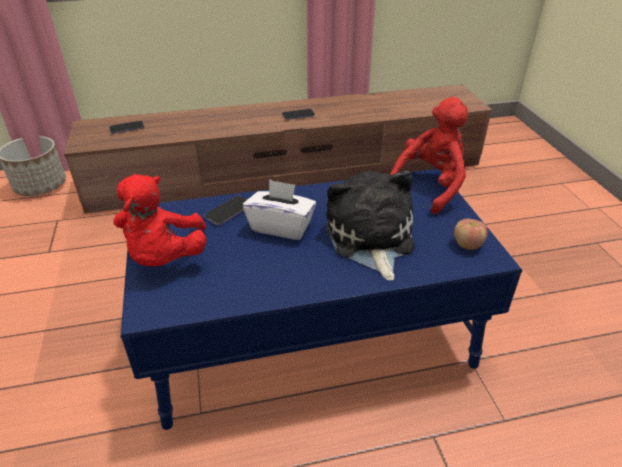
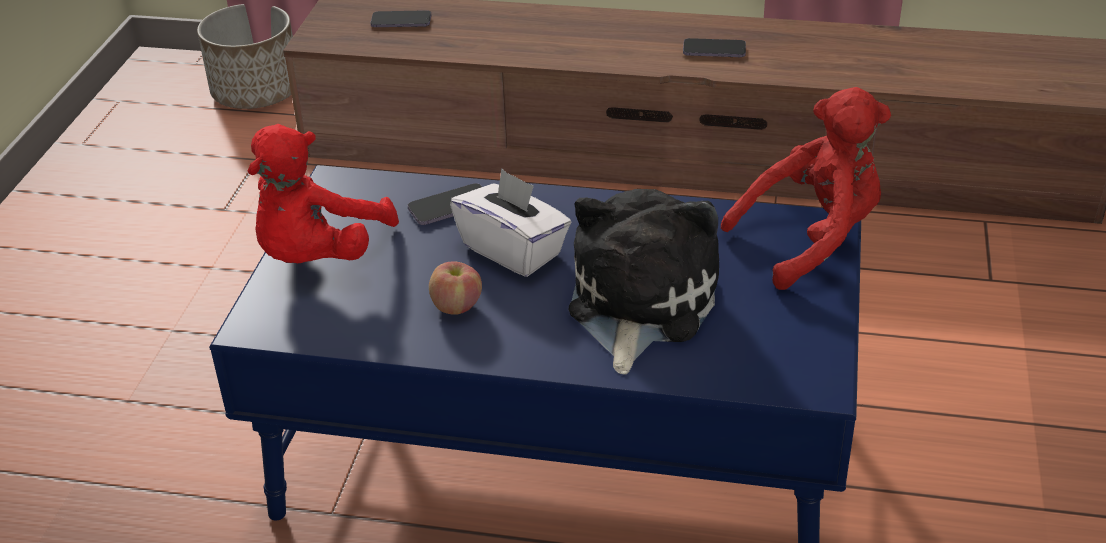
camera: 25 degrees right, 0 degrees up
(467, 245) = (793, 353): apple -> apple (456, 306)

